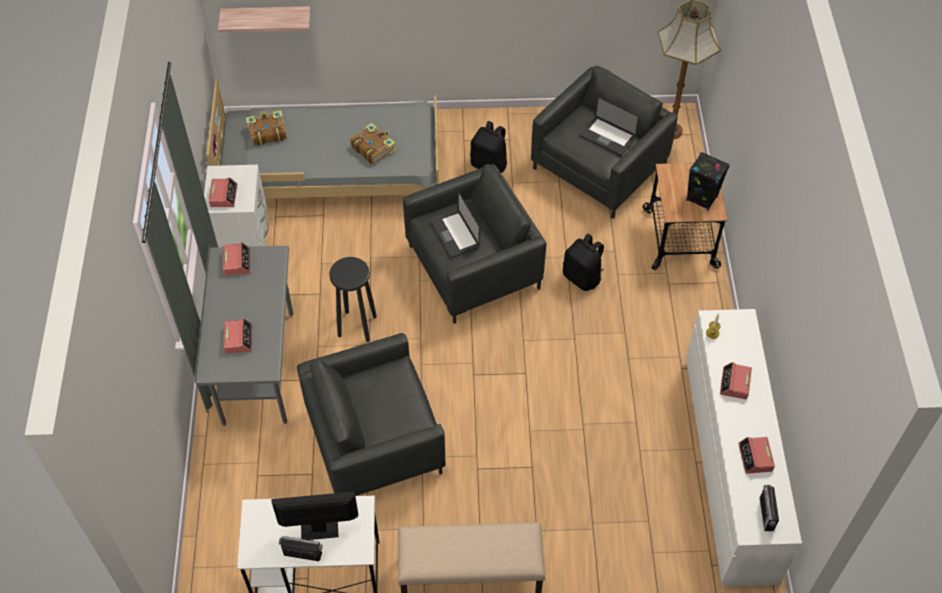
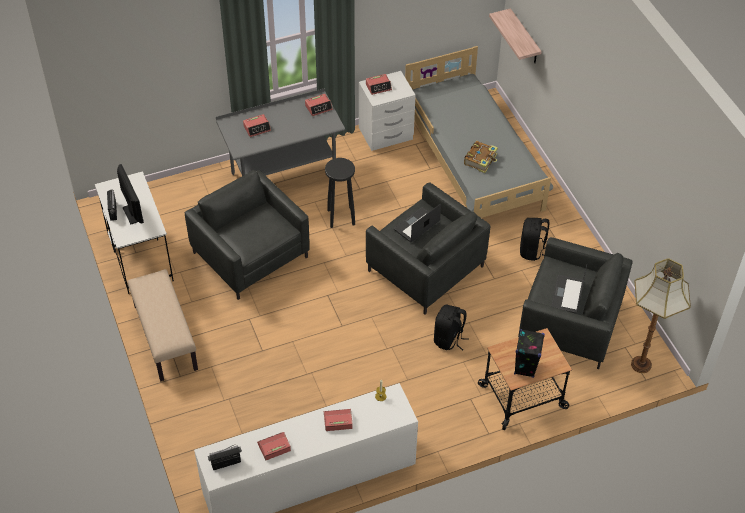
camera: 70 degrees right, 5 degrees down
(267, 132) = (463, 99): book -> none

